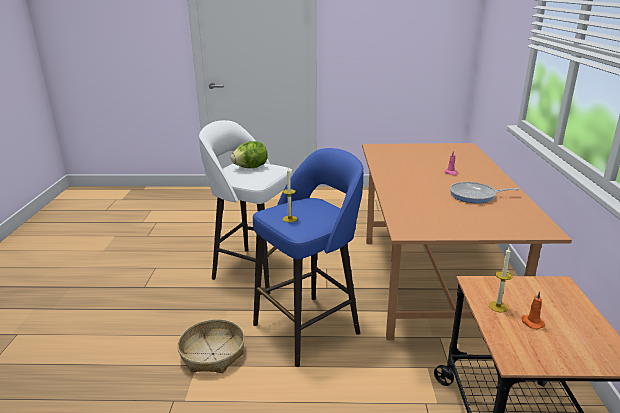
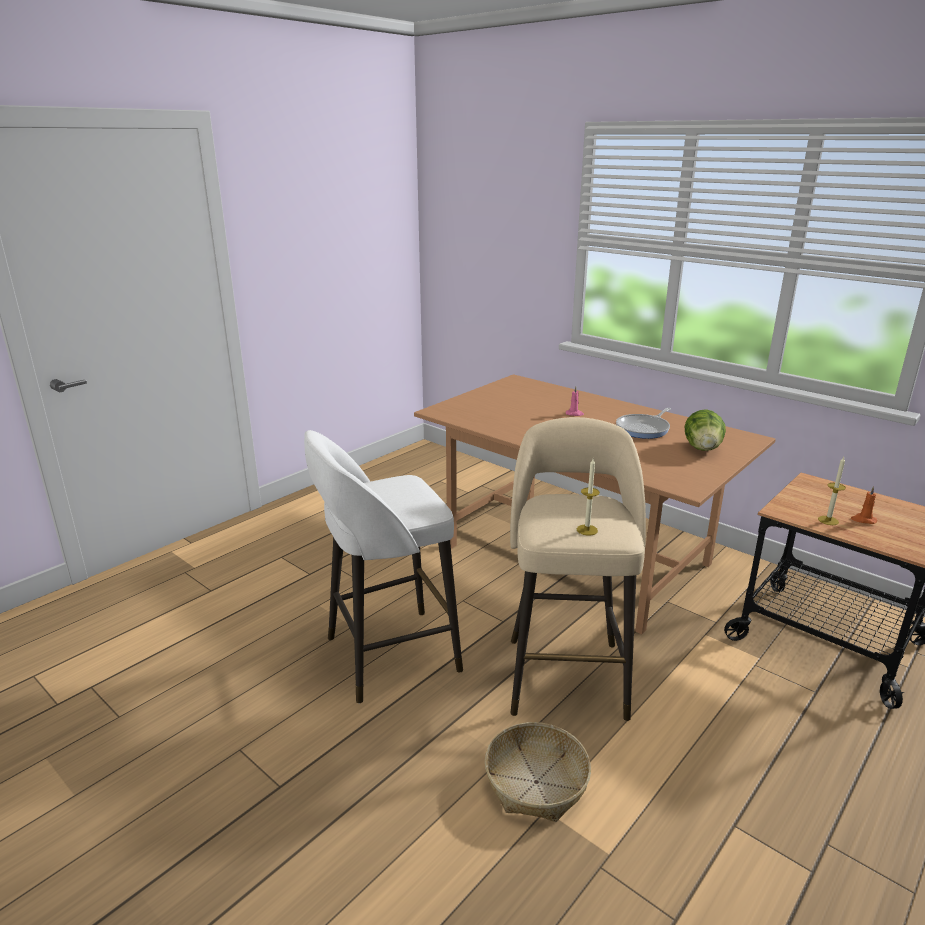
camera: 50 degrees left, 0 degrees up
(250, 167) = (379, 494): lettuce -> lettuce (702, 448)
(309, 328) = (566, 674): blue stool -> beige stool

